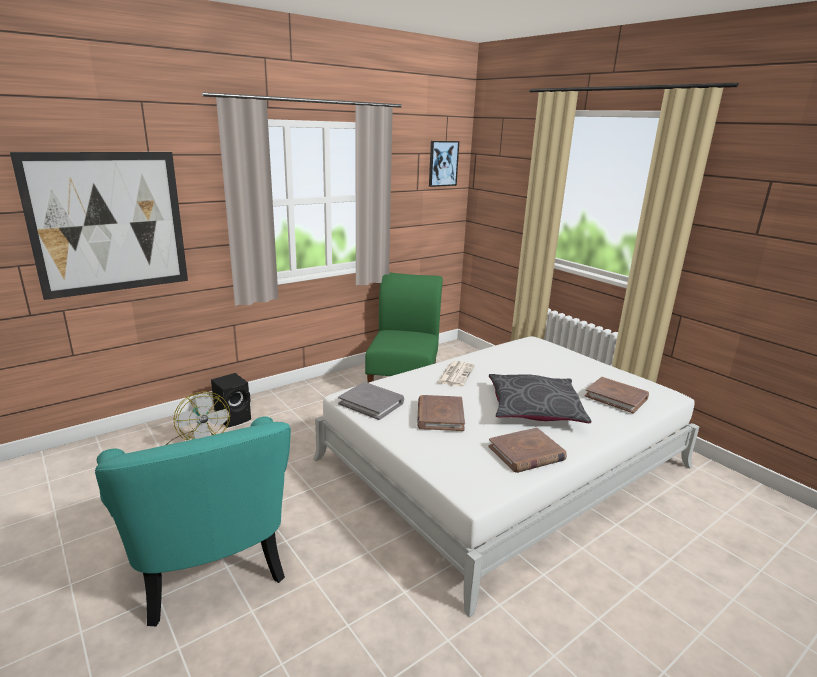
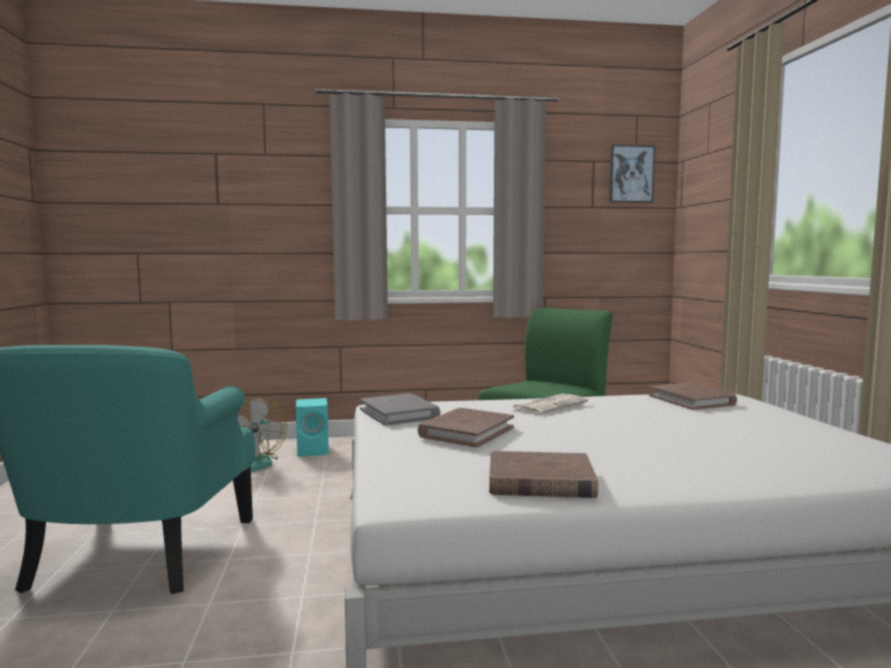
camera: 30 degrees right, 15 degrees down
(109, 223) = (219, 219): picture -> none
(234, 418) = (314, 450): black speaker -> turquoise speaker
(534, 408) = (624, 446): grey pillow -> none
(616, 397) = (797, 452): brown book -> brown book (692, 400)

